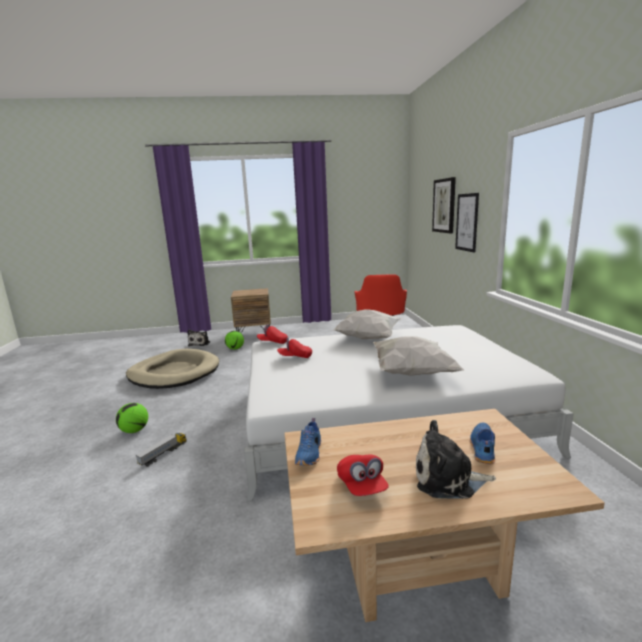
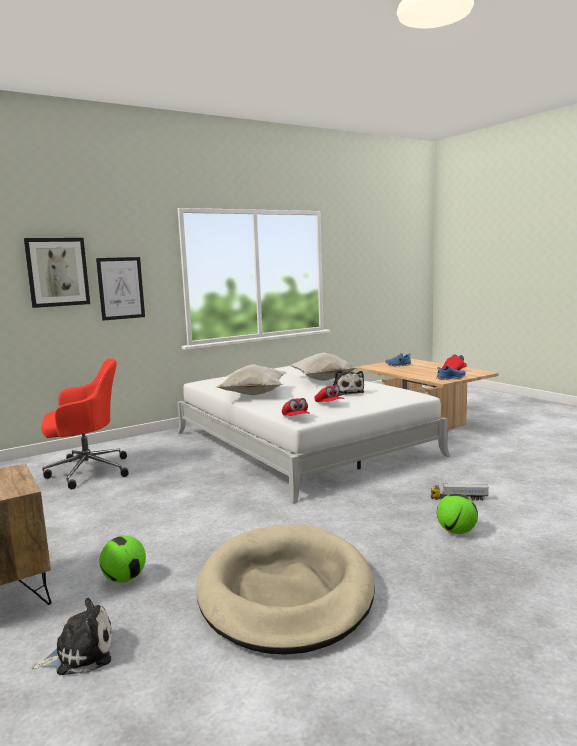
camera: 115 degrees left, 5 degrees down
(448, 479) = (428, 366): plush toy -> plush toy (346, 392)

